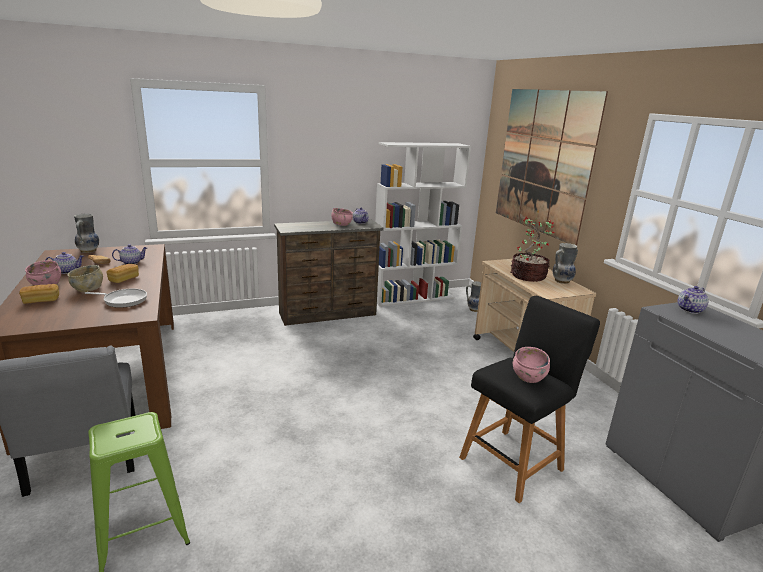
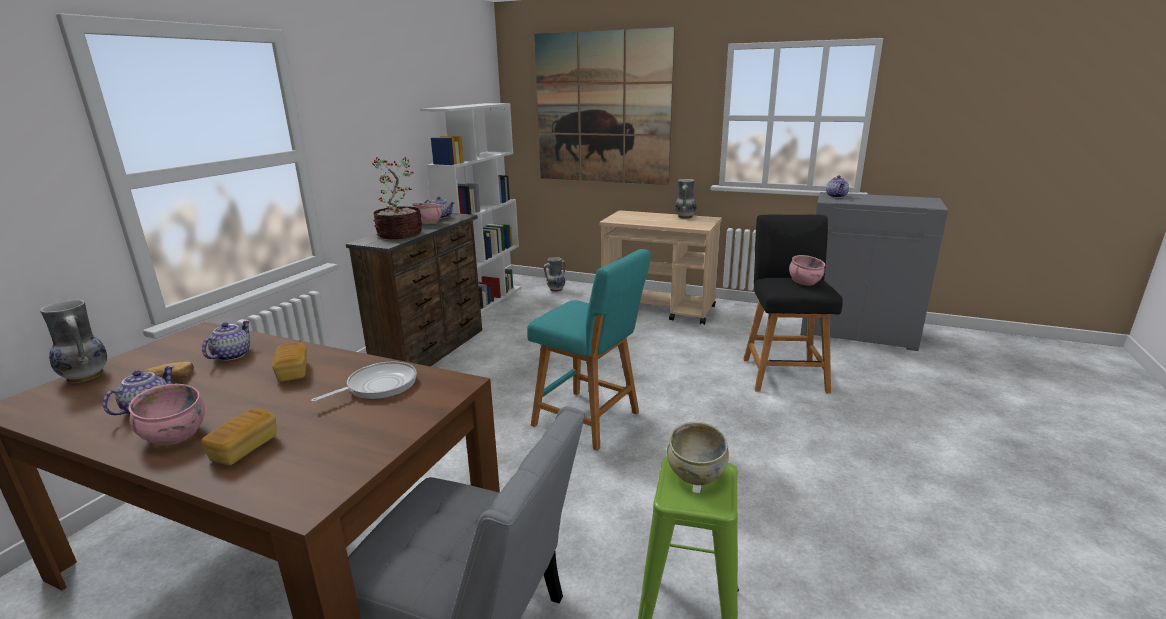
camera: 45 degrees left, 0 degrees up
(88, 289) = (275, 403): beige bowl -> beige bowl (695, 474)
(319, 401) = (590, 420): none -> turquoise stool
(527, 276) = (658, 221): potted plant -> potted plant (399, 235)

